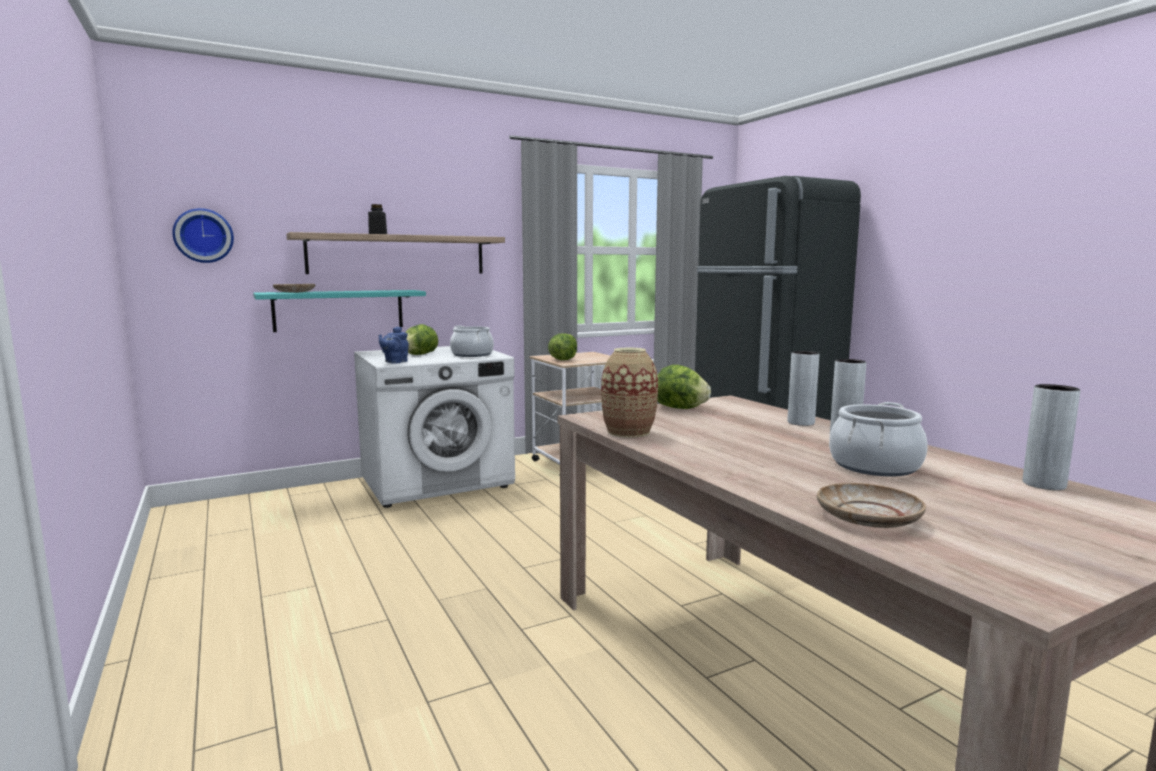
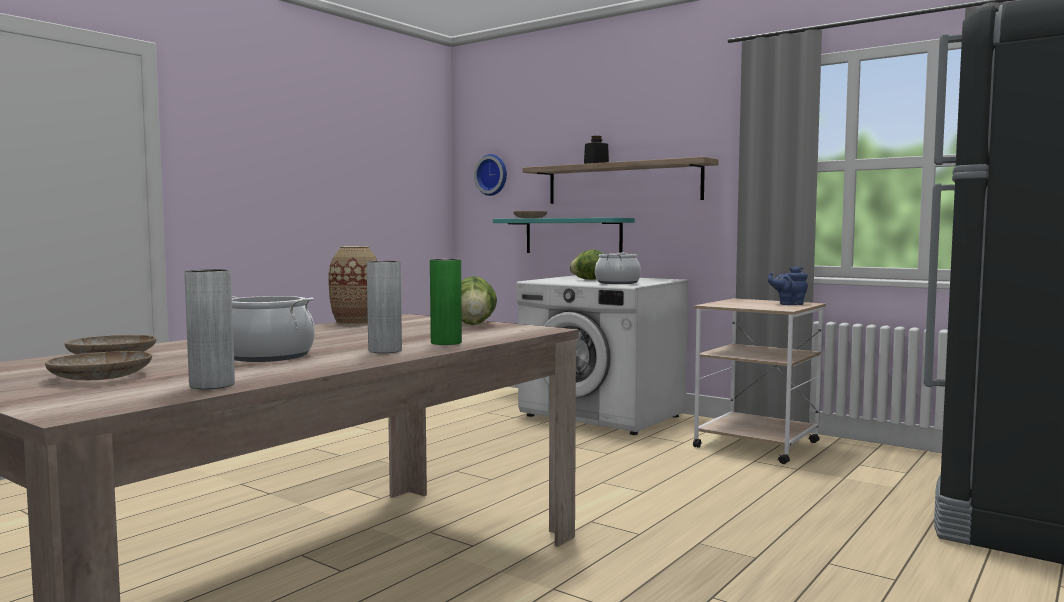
camera: 65 degrees right, 5 degrees down
(395, 362) = (541, 280): blue teapot -> blue teapot (789, 304)
(562, 360) = (730, 303): lettuce -> none
(801, 422) = (446, 343): grey vase -> green vase
(1018, 518) = (100, 376): none -> beige plate

